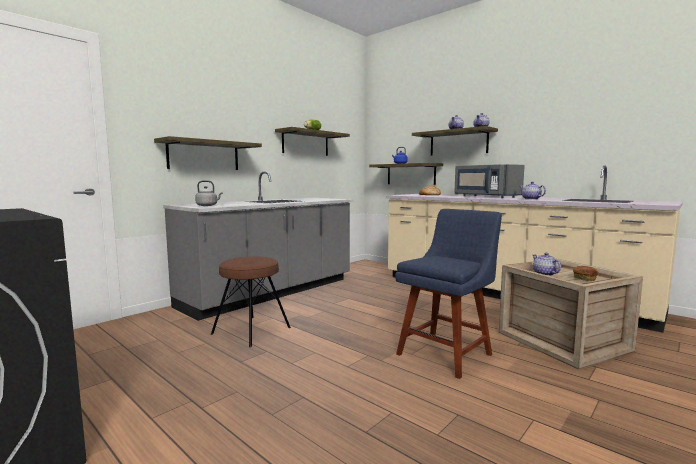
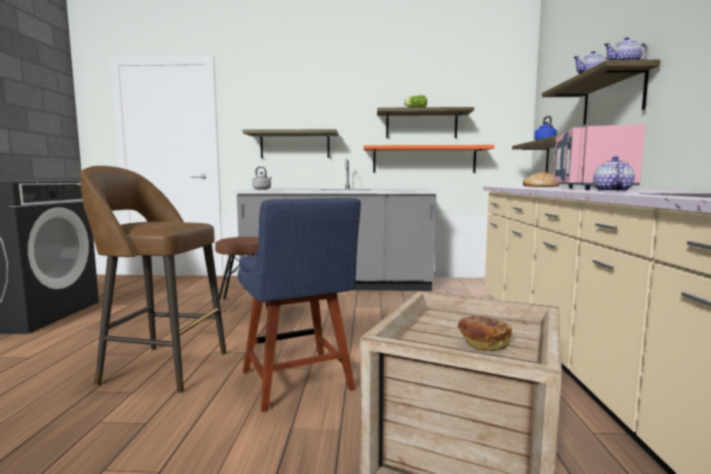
camera: 50 degrees right, 0 degrees up
(308, 173) = (424, 160): none -> orange shelf
(353, 391) = (162, 367): none -> brown stool
(446, 353) = (298, 383): blue chair -> blue chair turned 60 degrees clockwise
(485, 196) = (589, 189): grey microwave -> pink microwave
(544, 274) = (456, 320): teapot -> none

